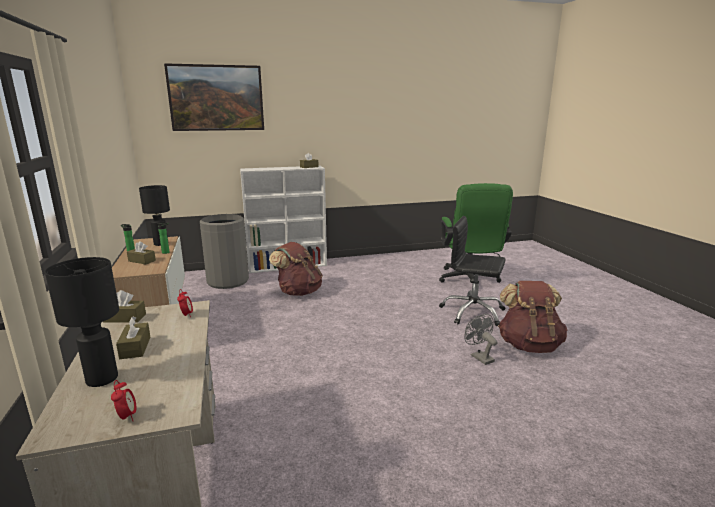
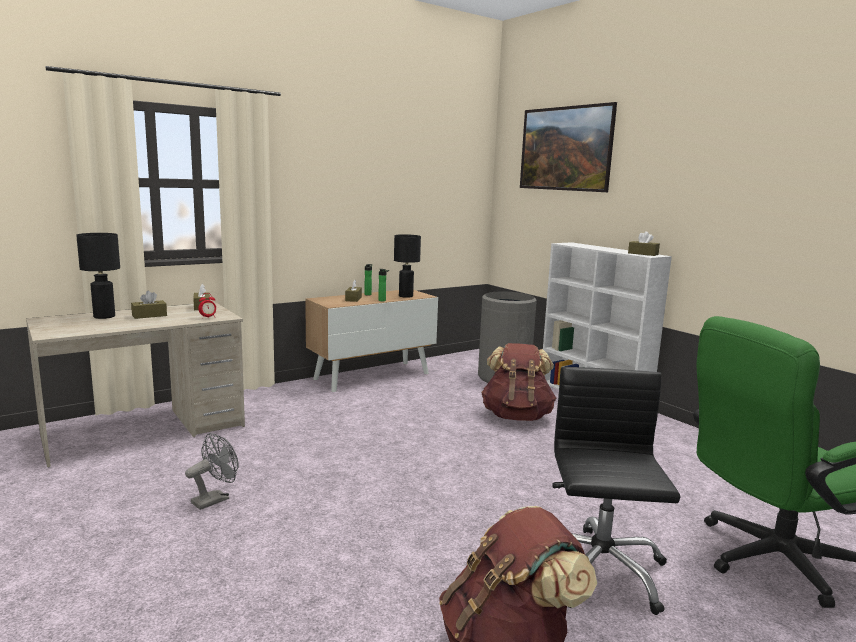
camera: 70 degrees right, 5 degrees down
(127, 416) = (52, 327): alarm clock -> none
(479, 357) = (421, 584): grey fan -> grey fan (215, 499)

